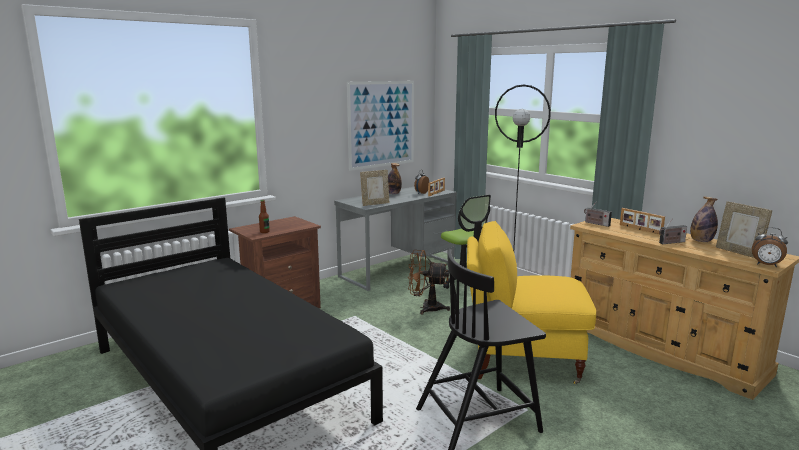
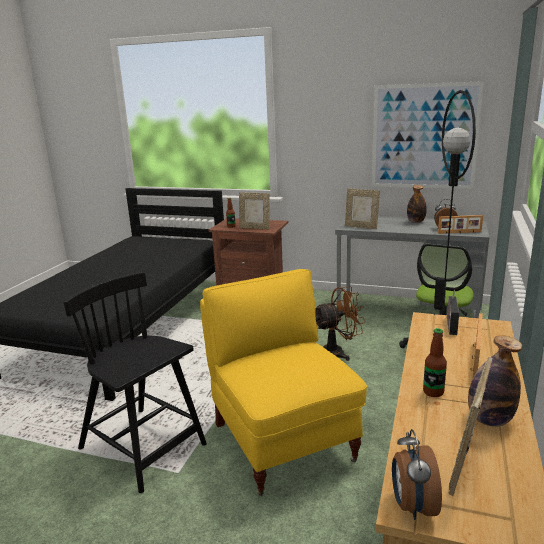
camera: 60 degrees right, 5 degrees up
(290, 227) = (255, 228): none -> picture frame
(426, 308) = (337, 352): brown fan -> brown fan turned 90 degrees clockwise
(671, 242) = (433, 392): radio -> bottle

